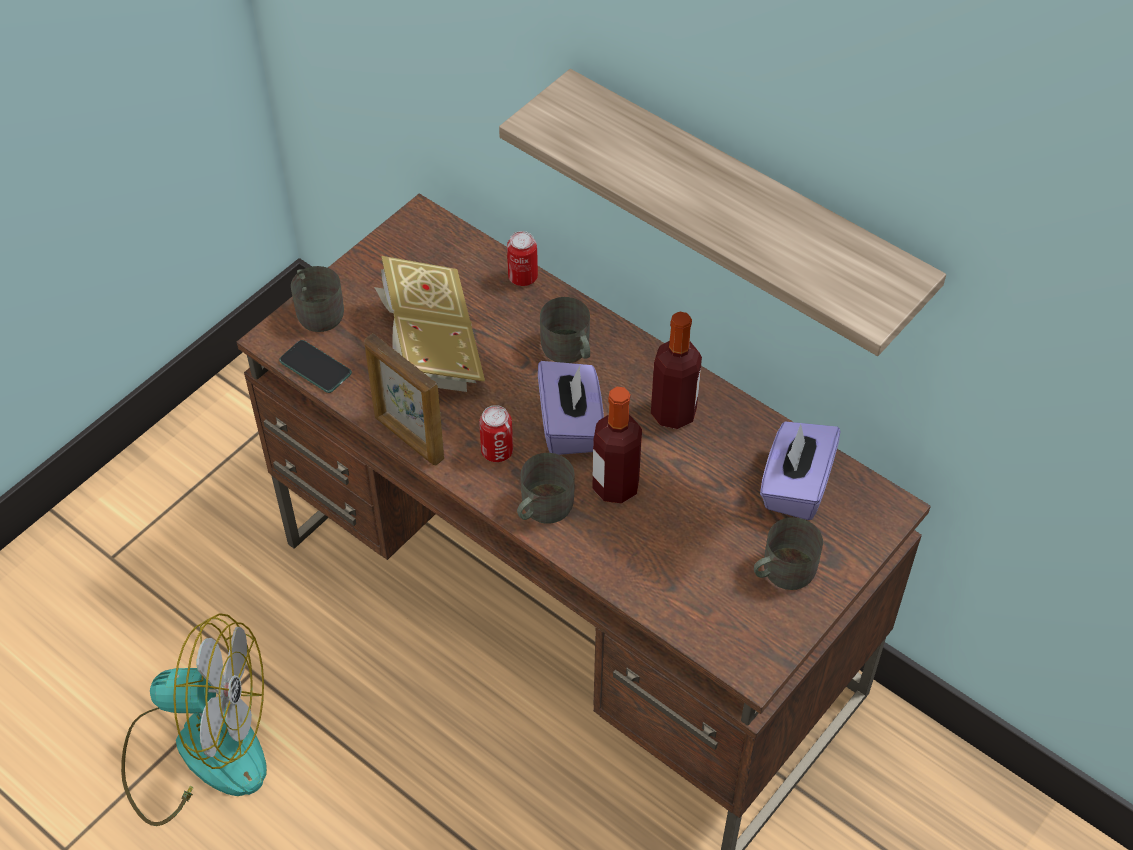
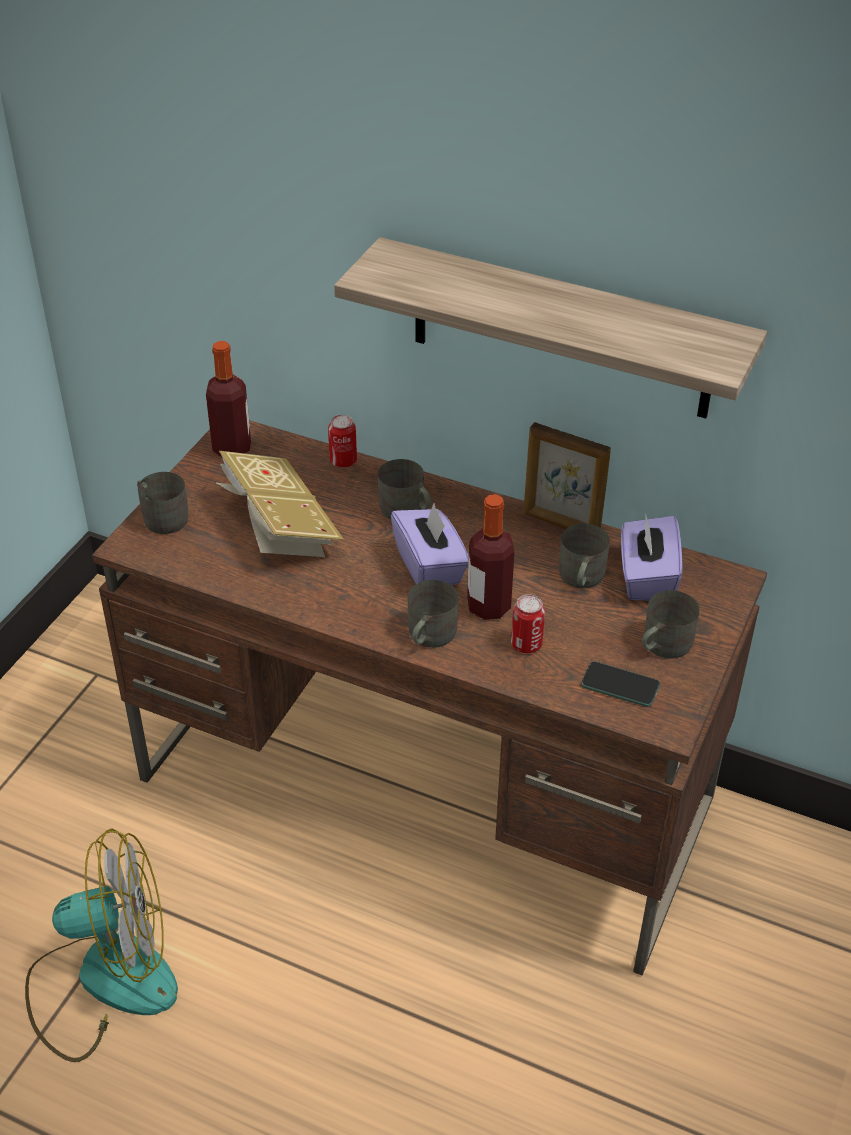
camera: 15 degrees left, 10 degrees down
(315, 367) = (175, 562): phone -> phone (620, 685)
(408, 438) = (284, 603): picture frame -> picture frame (561, 524)
(497, 451) = (370, 598): can -> can (526, 644)
(673, 413) = (517, 541): bottle -> bottle (232, 448)
(724, 471) = (580, 578): none -> grey mug

